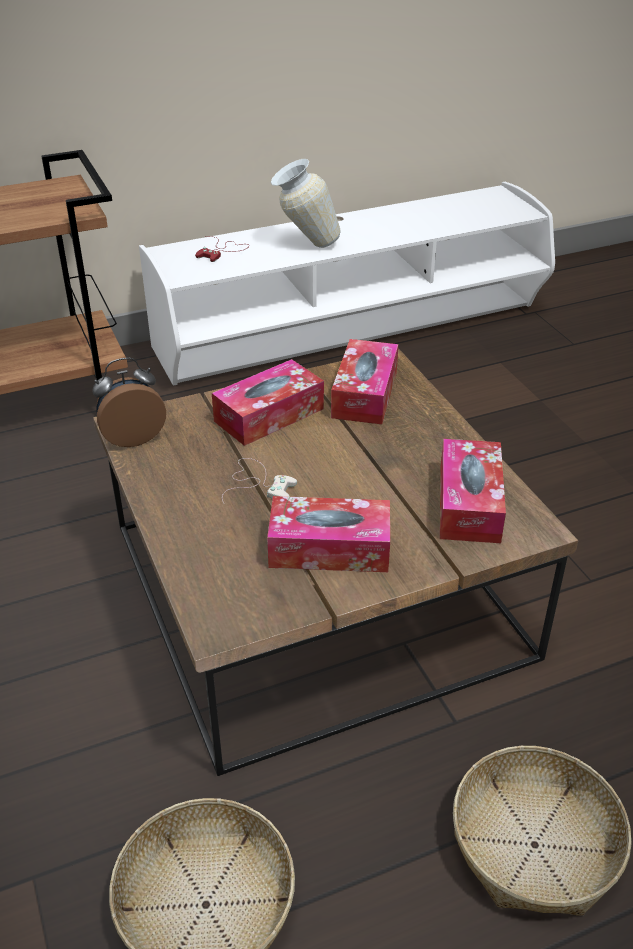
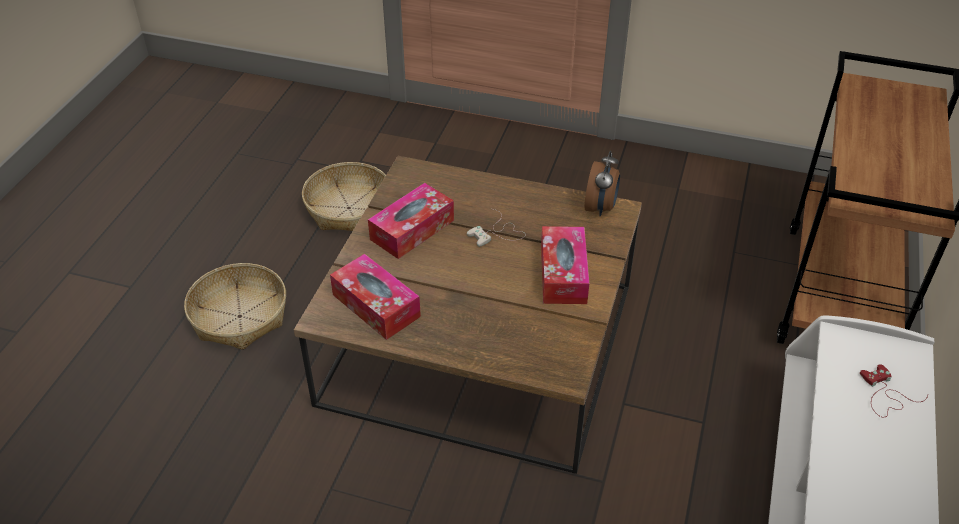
camera: 130 degrees right, 5 degrees up
(305, 245) = (857, 468): vase -> none
(364, 394) = (539, 335): tissue box -> none

